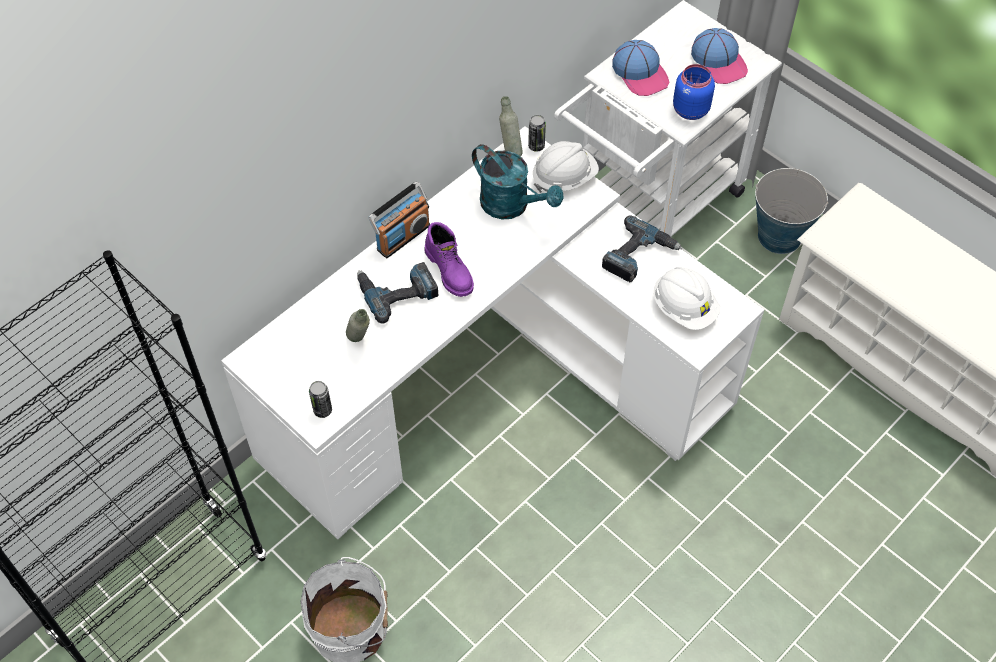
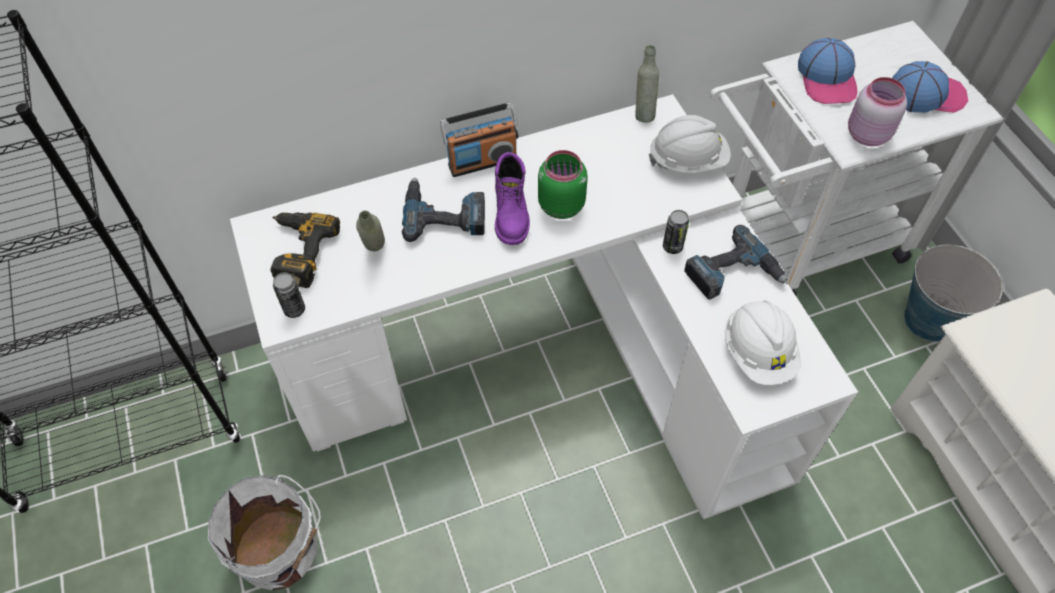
camera: 25 degrees right, 0 degrees up
(295, 365) = (297, 251): none -> power drill
(484, 250) = (560, 205): none -> green jar
(512, 206) = (615, 169): turquoise watering can -> none
(536, 146) = (674, 118): can -> can (672, 246)
(689, 110) = (866, 134): blue jar -> pink jar
(719, 61) = (926, 94): cap -> cap turned 90 degrees counterclockwise

